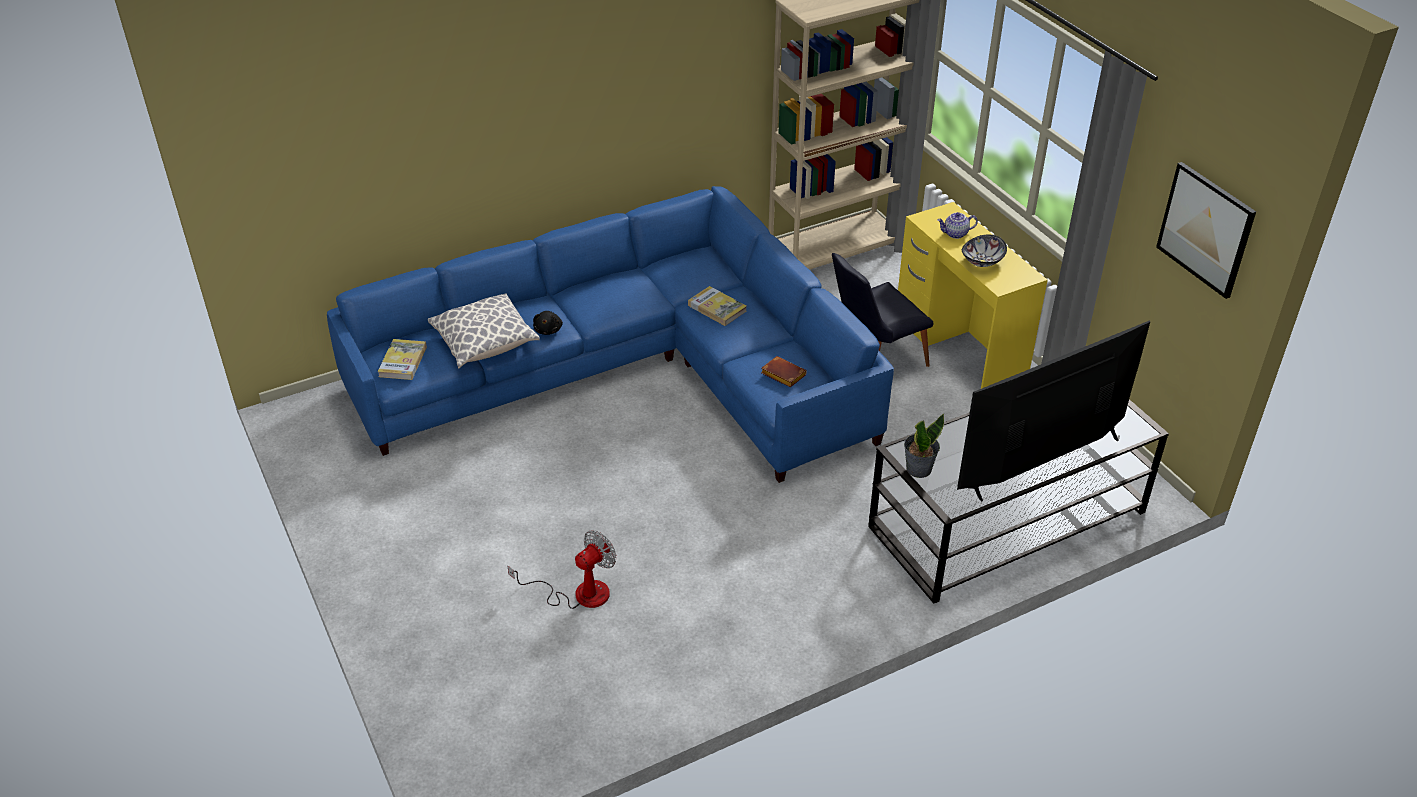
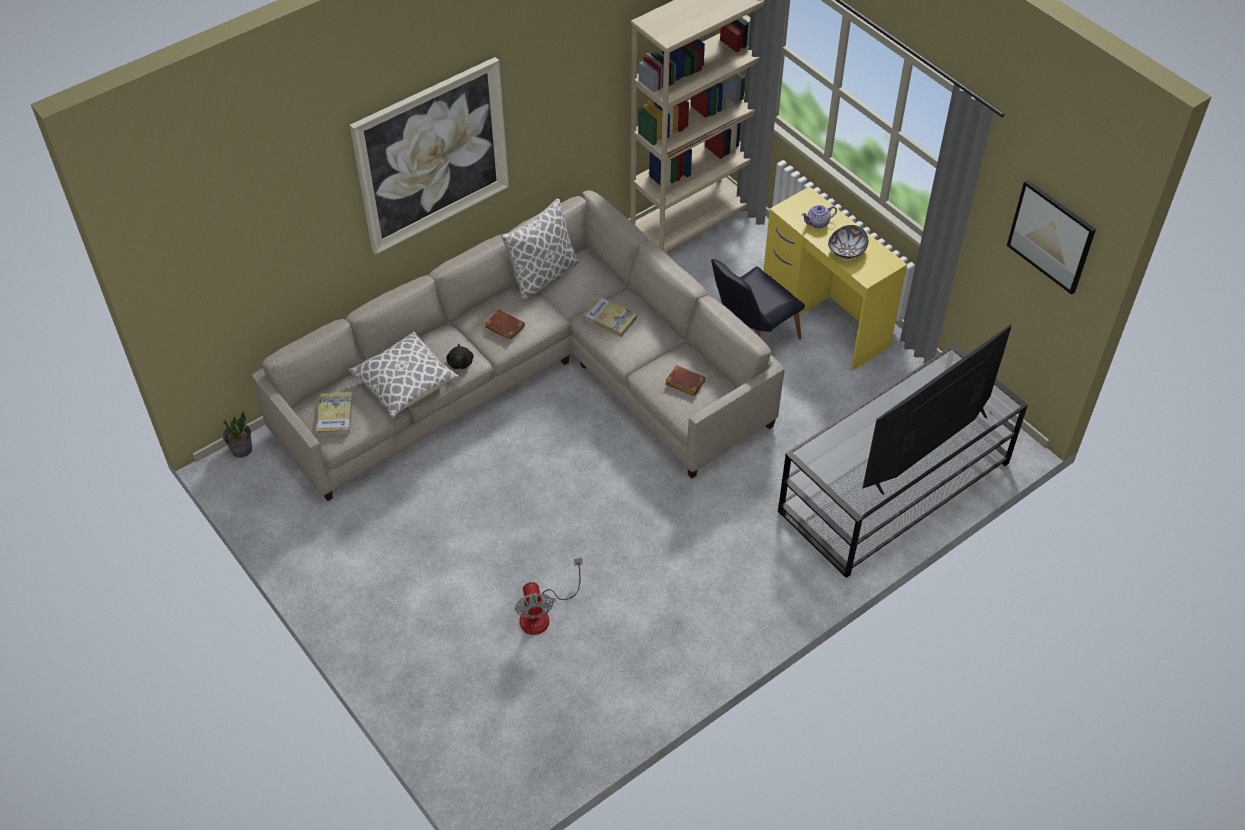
camera: 10 degrees left, 10 degrees up
(545, 104) = (432, 155): none -> picture
(579, 593) = (542, 613): fan -> fan turned 135 degrees clockwise
(602, 304) = (503, 327): none -> brown book
(631, 371) = (533, 379): blue sofa -> beige sofa
(657, 264) = (542, 275): none -> pillow
(918, 468) = (825, 470): potted plant -> potted plant (241, 449)

